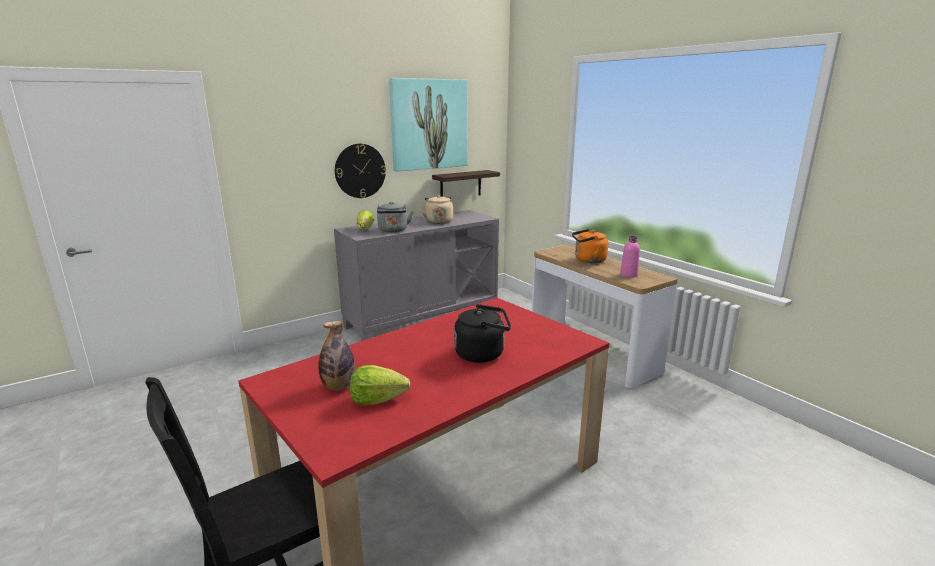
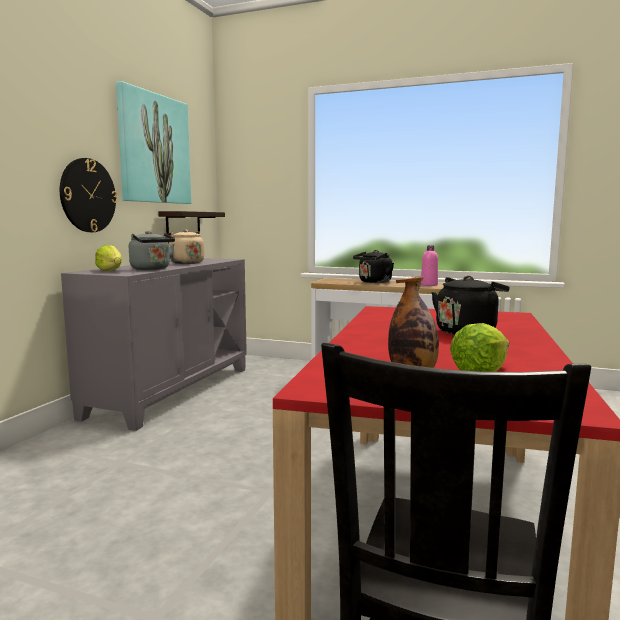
camera: 35 degrees left, 10 degrees down
(588, 260) = (373, 282): orange kettle -> black kettle

